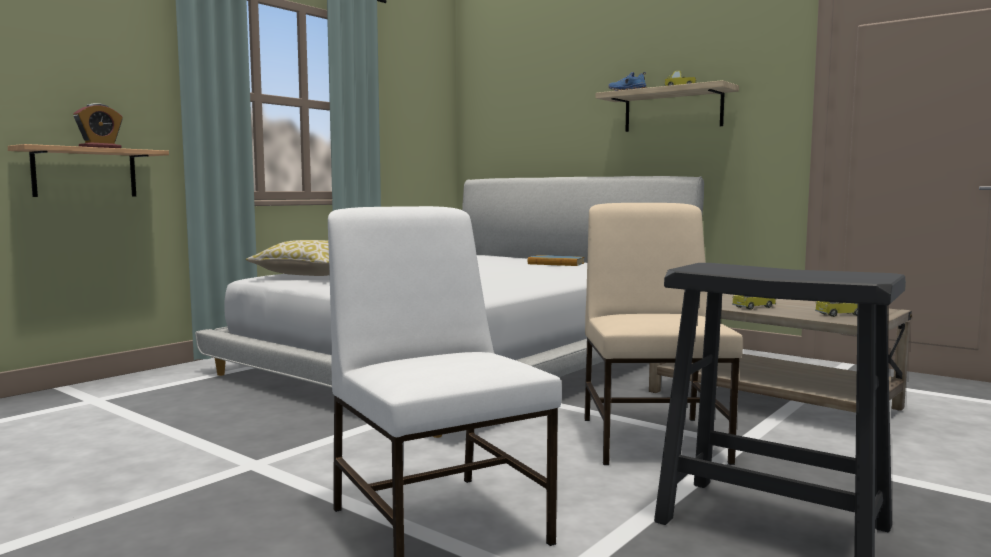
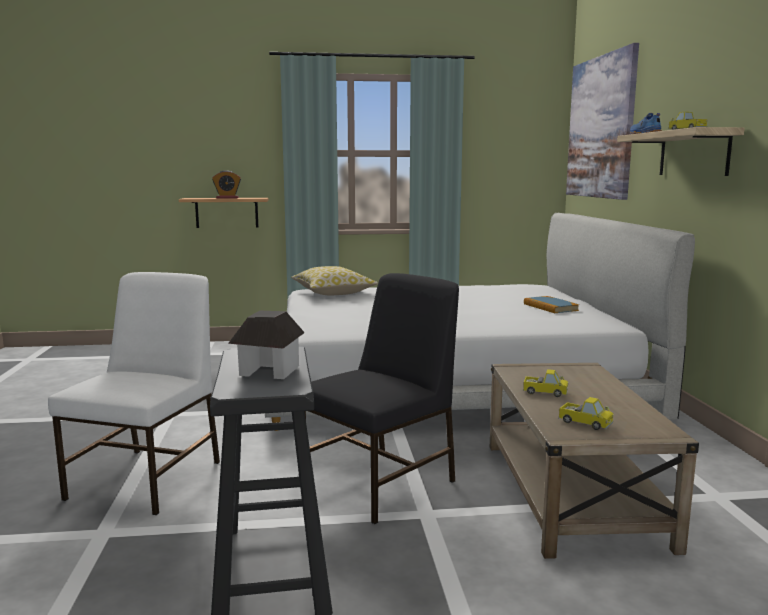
camera: 45 degrees right, 5 degrees up
(518, 91) = (600, 127): none -> picture
(653, 438) = (382, 483): beige chair -> black chair
(795, 272) = (269, 371): none -> toy house

